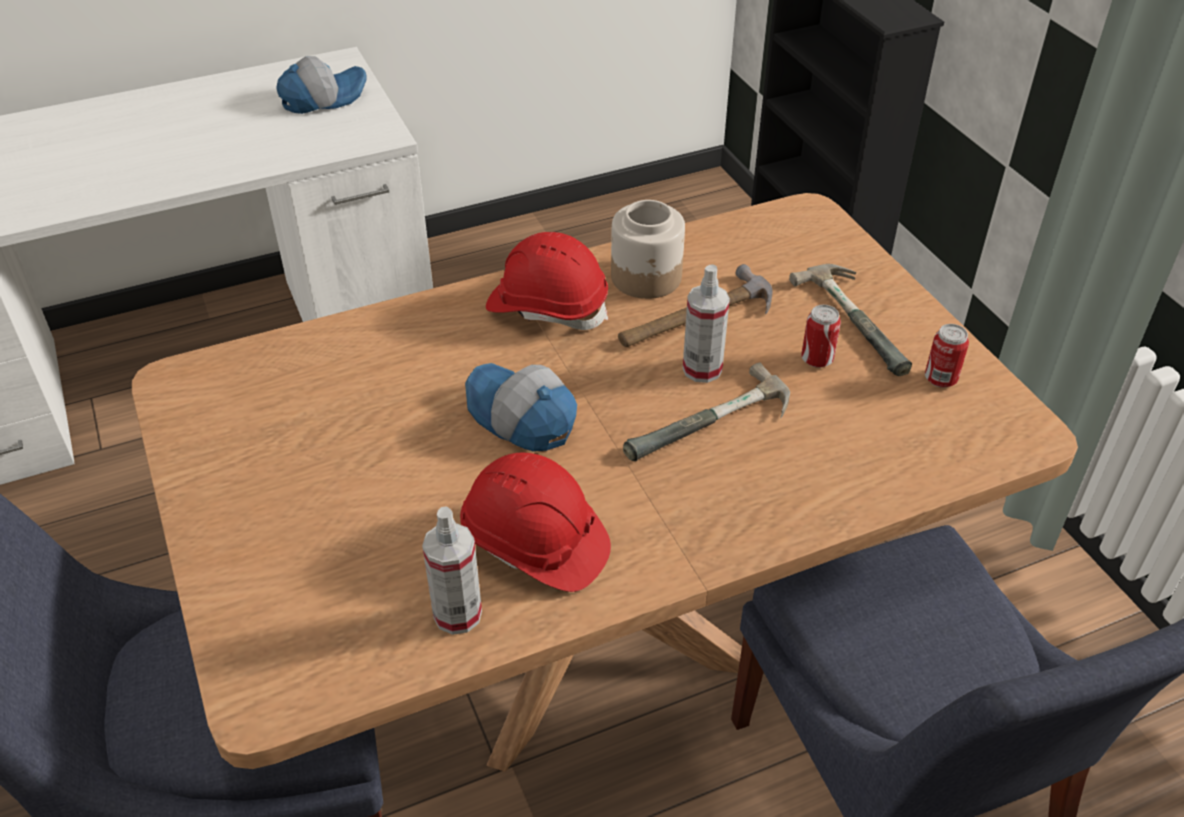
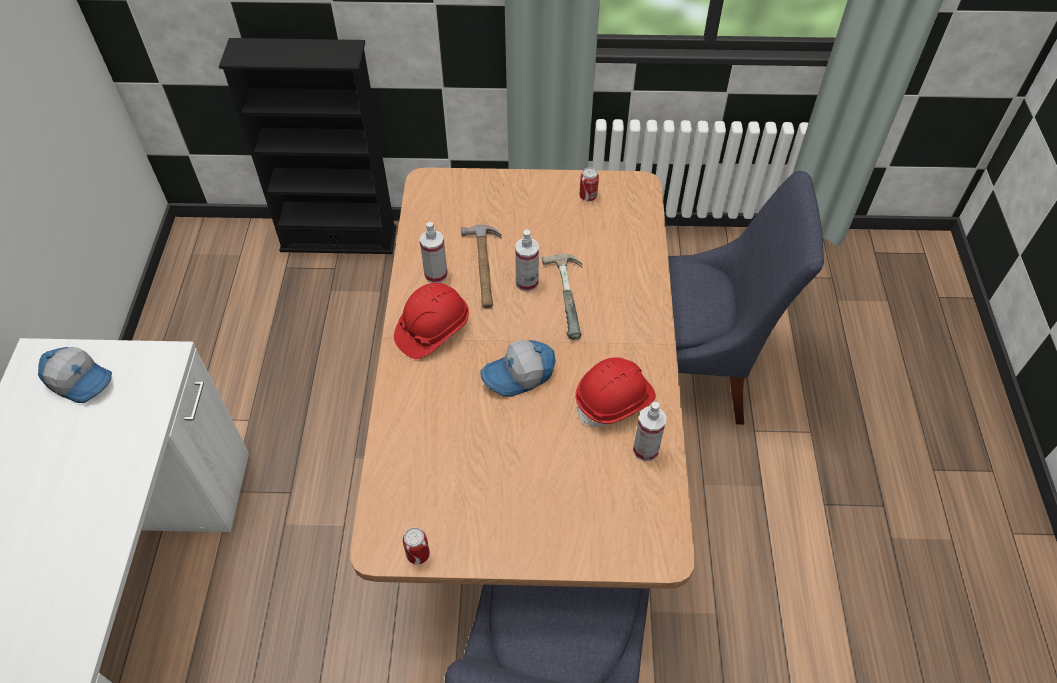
camera: 65 degrees left, 10 degrees up
(323, 98) = (80, 380): cap -> cap turned 120 degrees clockwise
(647, 278) = (436, 275): jar -> spray bottle
(817, 359) = (547, 234): can -> can (418, 554)
(863, 320) = (528, 203): hammer -> none

